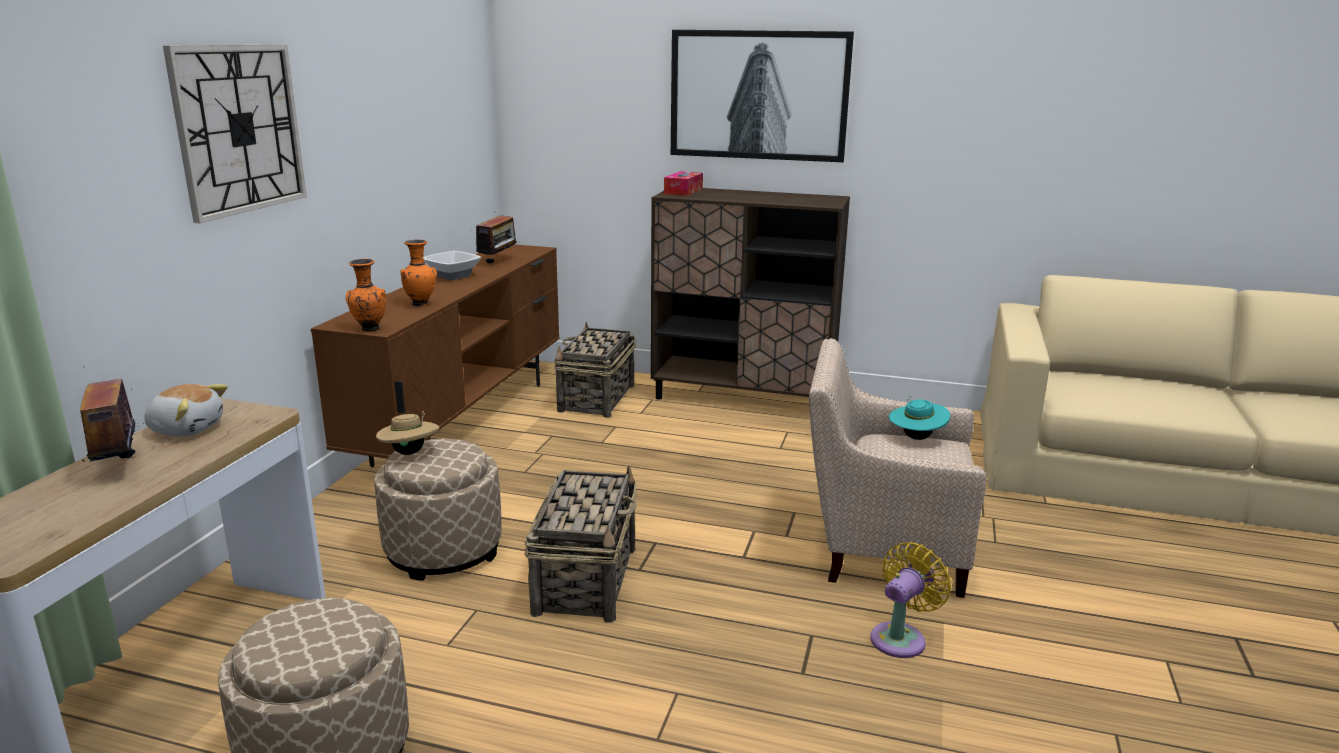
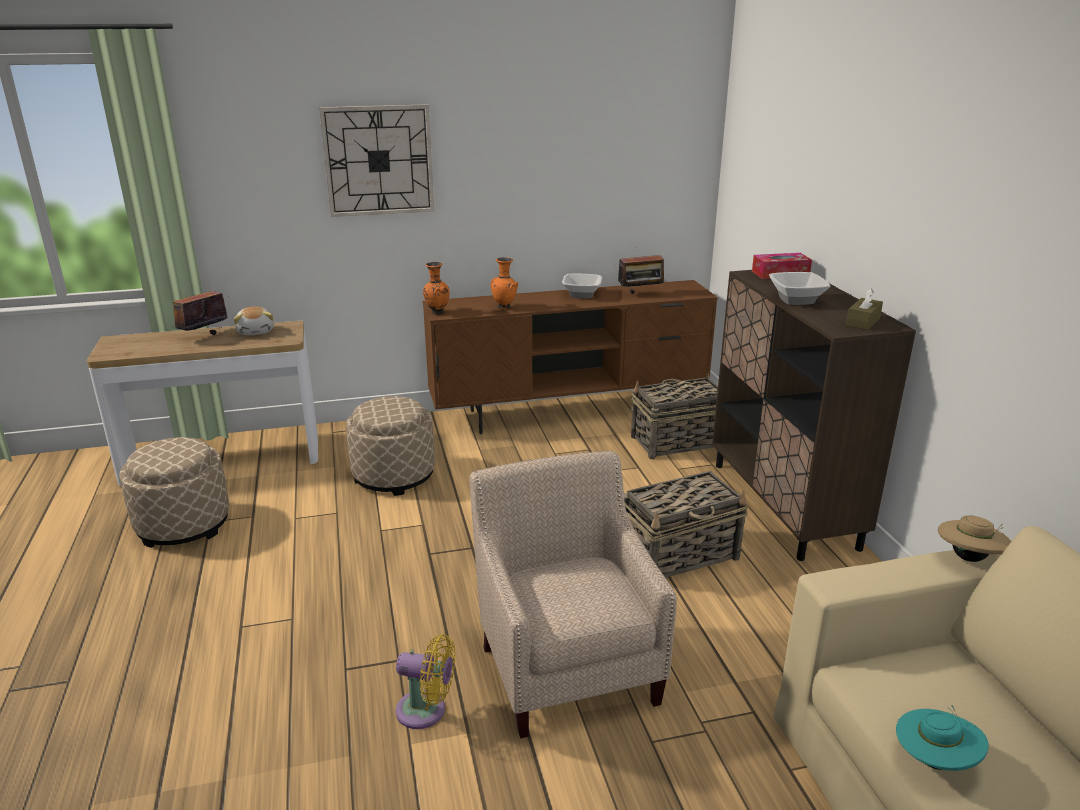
camera: 60 degrees right, 5 degrees up
(410, 452) = (384, 400): beige hat -> beige hat (969, 558)
(586, 579) = (400, 537): basket -> basket (680, 554)
(750, 199) = (797, 300): none -> bowl
(758, 95) = (867, 187): picture -> none
(819, 199) = (863, 322): none -> brown tissue box
(916, 437) = (614, 584): turquoise hat -> turquoise hat (934, 760)

